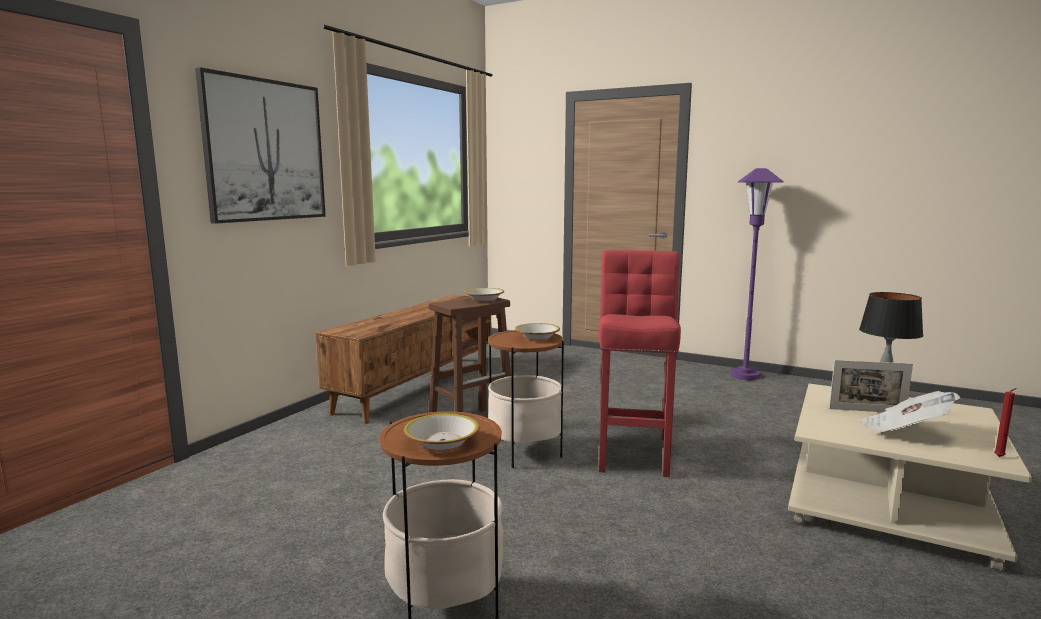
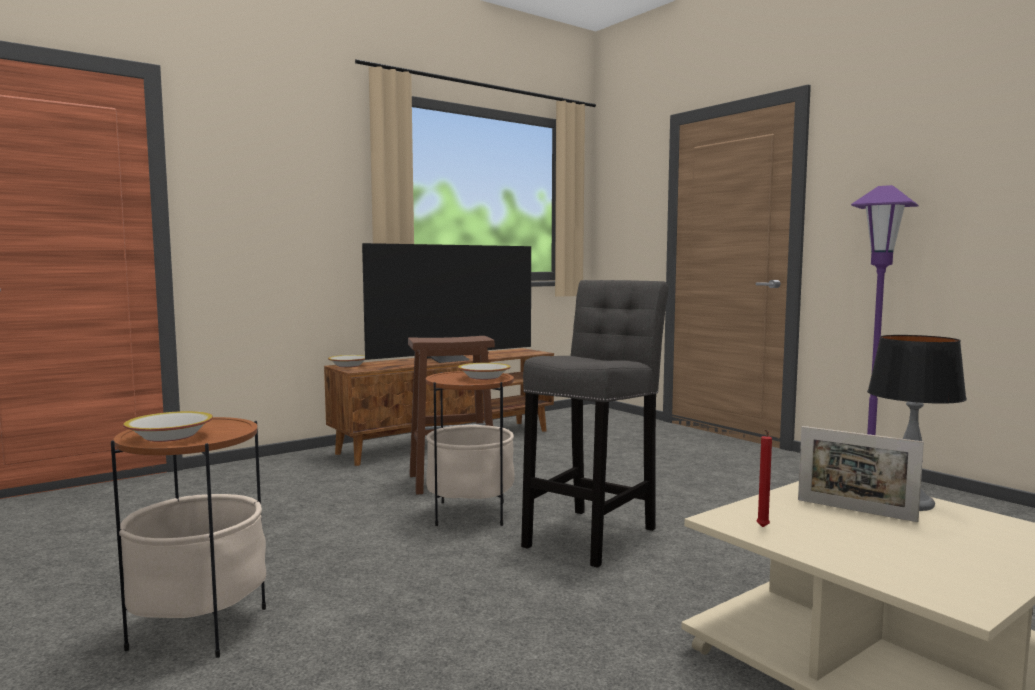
camera: 25 degrees right, 5 degrees down
(265, 150) = (288, 183): picture -> none
(421, 314) = (450, 360): none -> television
(484, 299) = (469, 338): bowl -> bowl (348, 365)
(634, 451) = (593, 534): red stool -> grey stool
(904, 431) = (867, 540): newspaper -> none
(1000, 457) = (977, 597): red candle -> red candle (762, 528)

